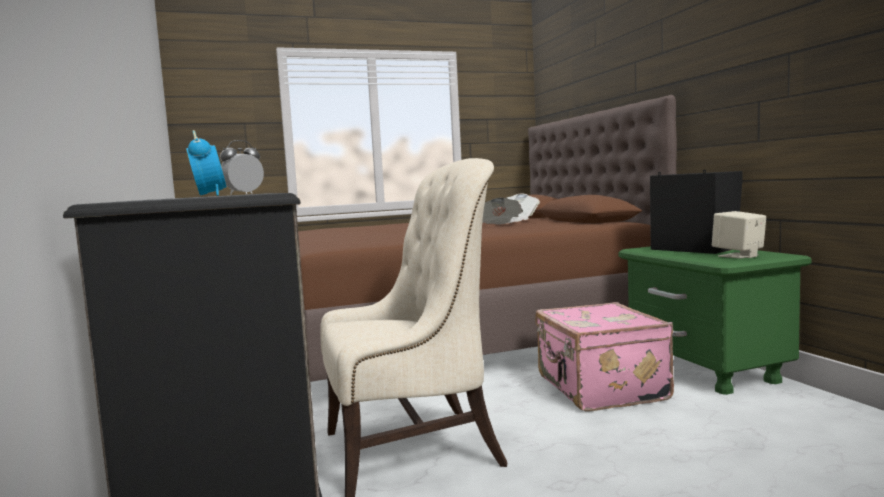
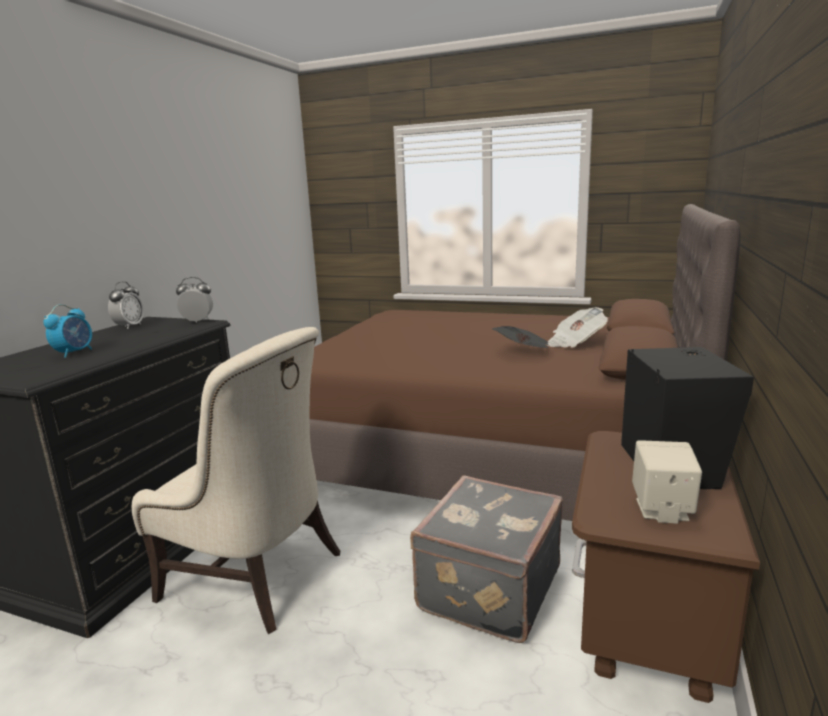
camera: 40 degrees right, 10 degrees up
(167, 198) = (129, 326): none -> alarm clock
(599, 389) = (486, 588): pink suitcase -> grey suitcase
(703, 371) = (641, 624): green nightstand -> brown nightstand

